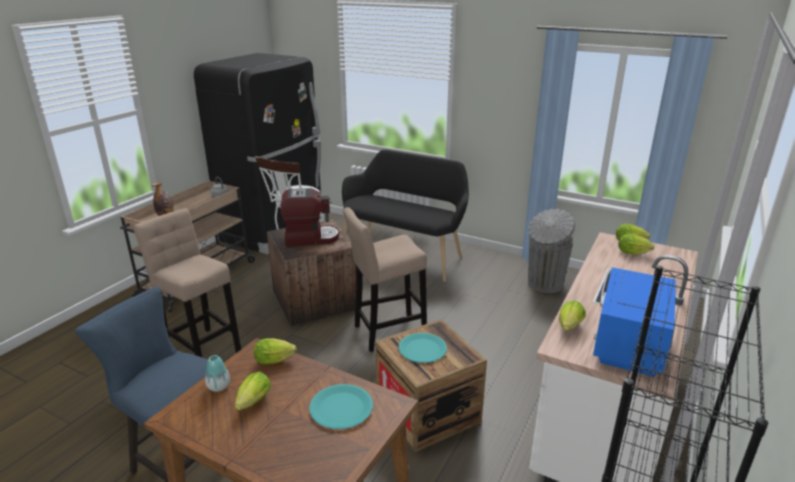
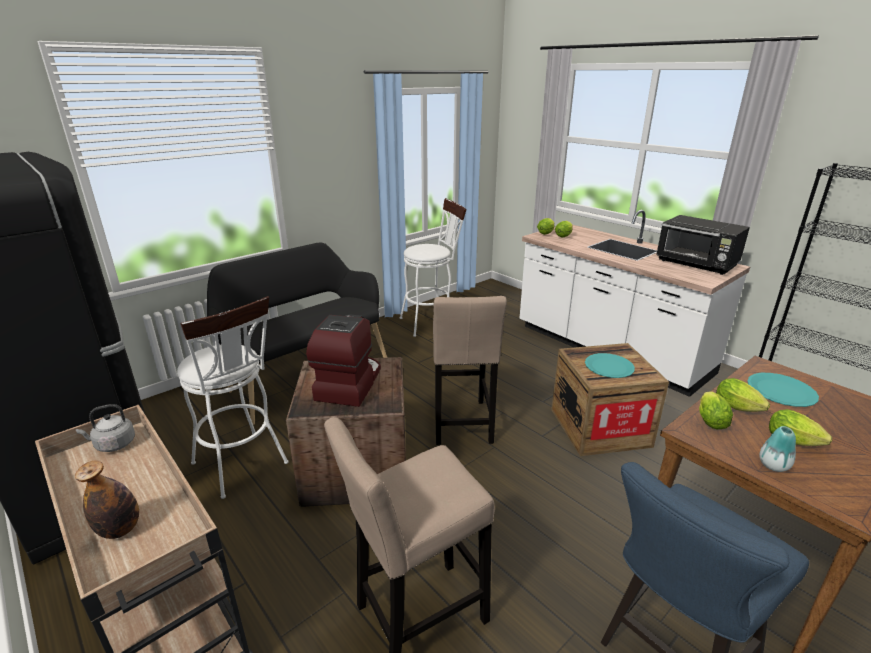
camera: 70 degrees left, 0 degrees up
(544, 284) = (432, 322): grey trash can -> white stool
(569, 328) = (676, 273): lettuce -> lettuce (739, 409)
(627, 345) = (696, 264): blue microwave -> black microwave

